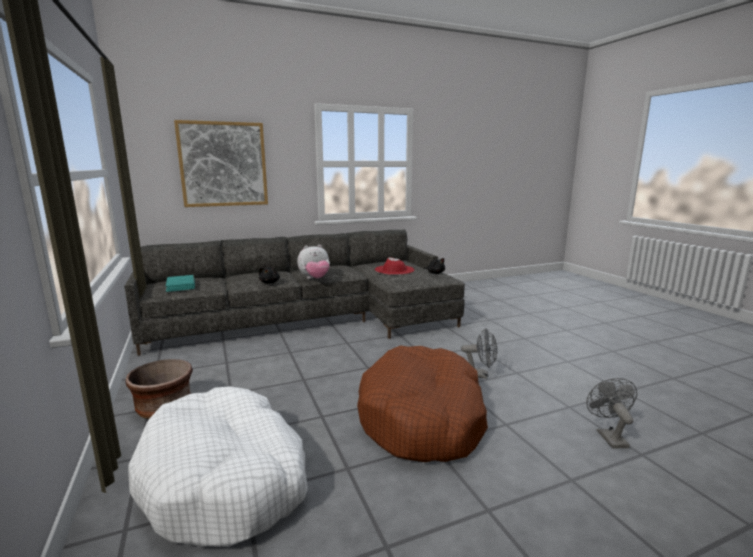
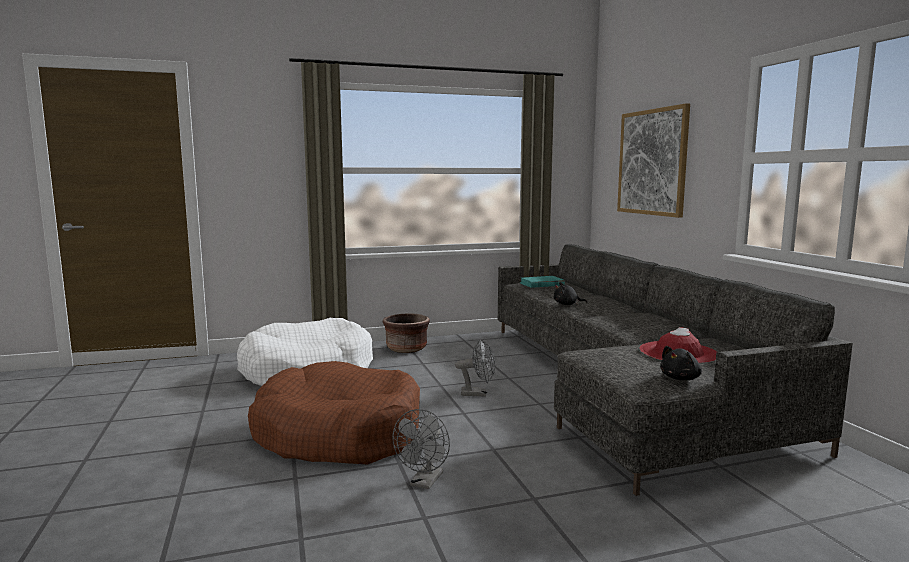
camera: 95 degrees right, 5 degrees down
(315, 279) = (593, 318): plush toy -> none
(608, 436) = (215, 549): grey fan -> grey fan (478, 394)

